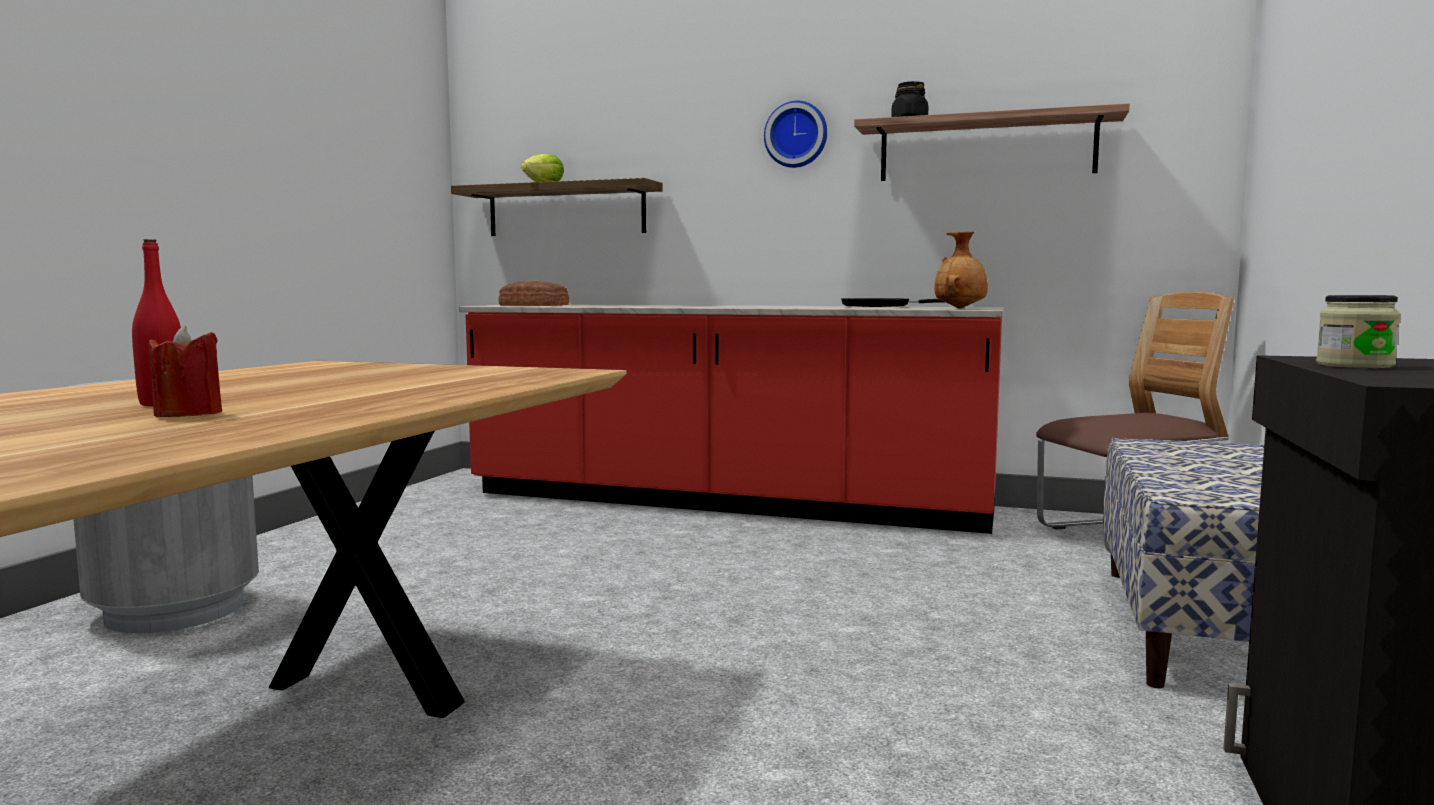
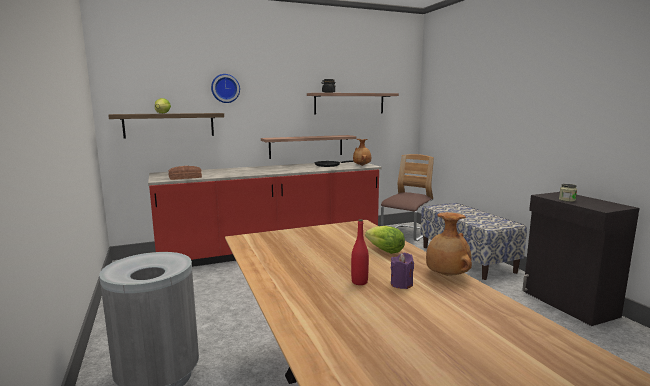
camera: 40 degrees left, 5 degrees up
(188, 414) = (401, 284): red candle -> purple candle
(309, 421) = (446, 275): none -> brown vase
(412, 392) = (385, 251): none -> lettuce
(796, 135) = (281, 94): wall clock -> wall clock (225, 88)
(857, 264) = (306, 146): none -> shelf

